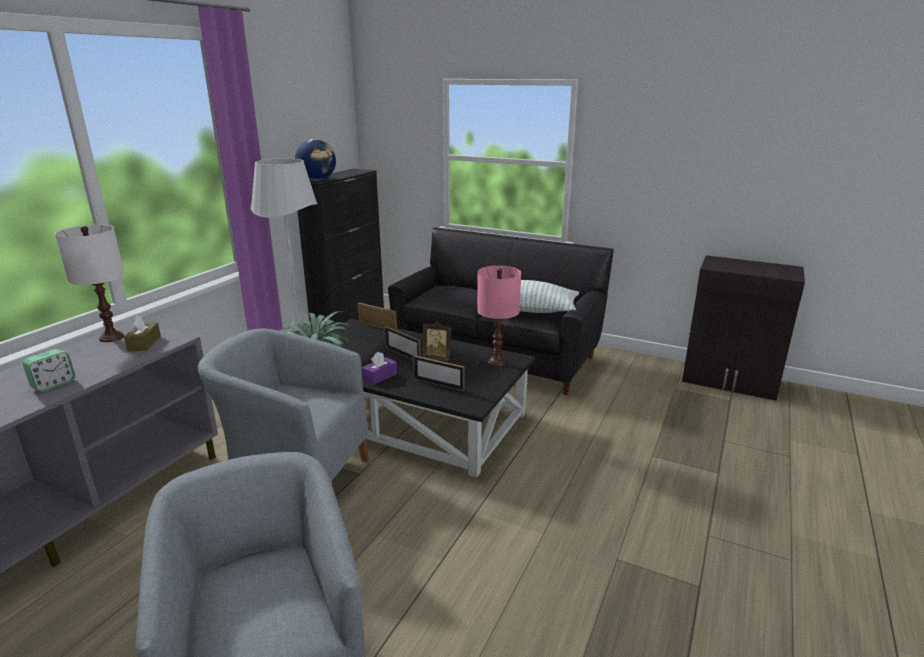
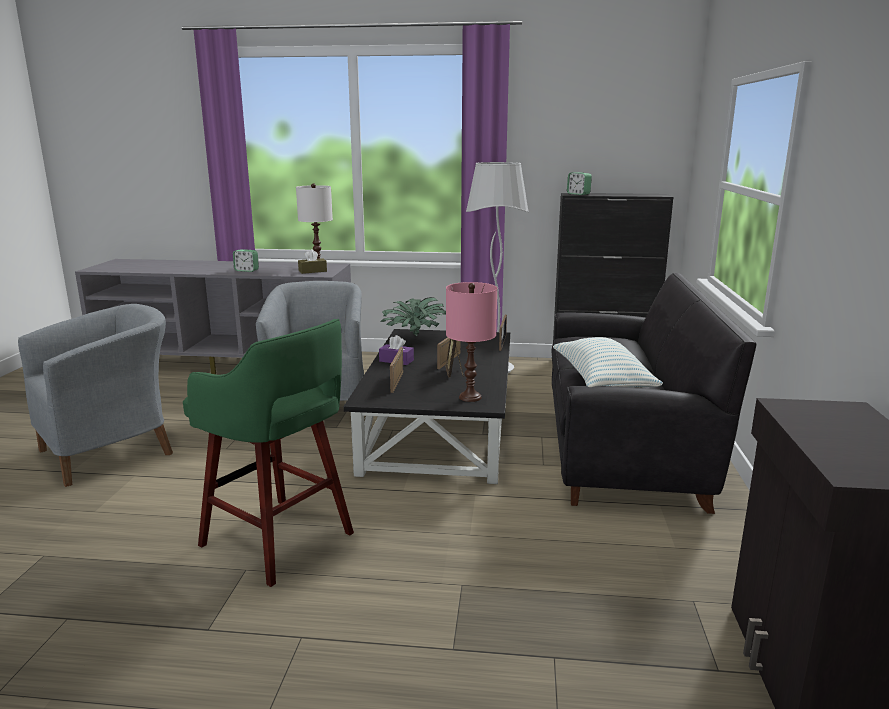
camera: 70 degrees right, 5 degrees down
(317, 180) = (578, 194): globe -> alarm clock
(576, 534) = (280, 541): none -> green stool

